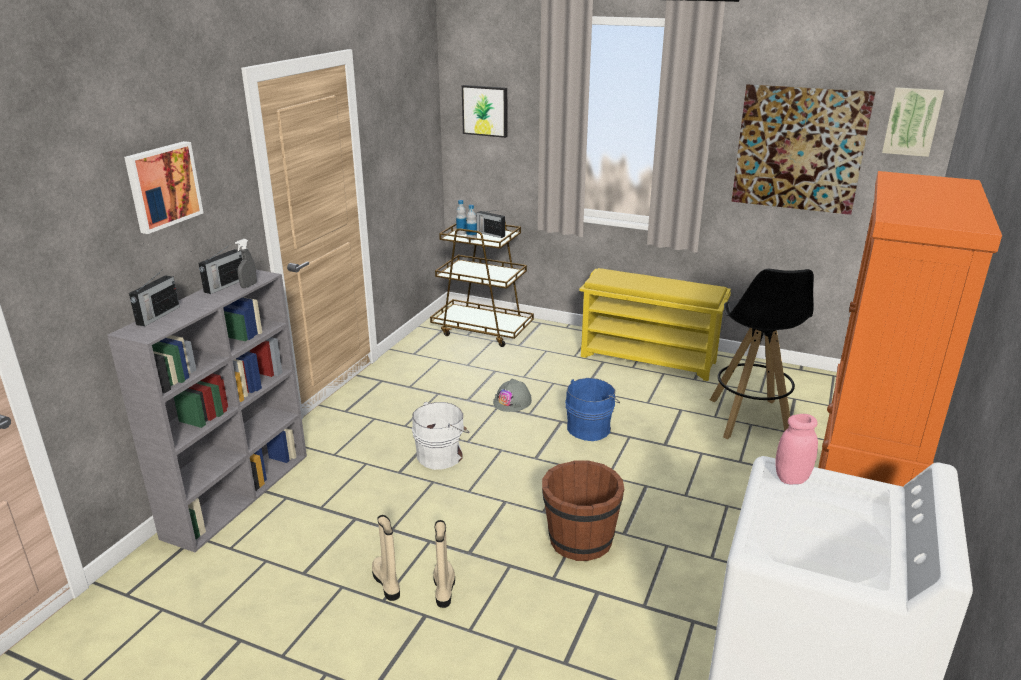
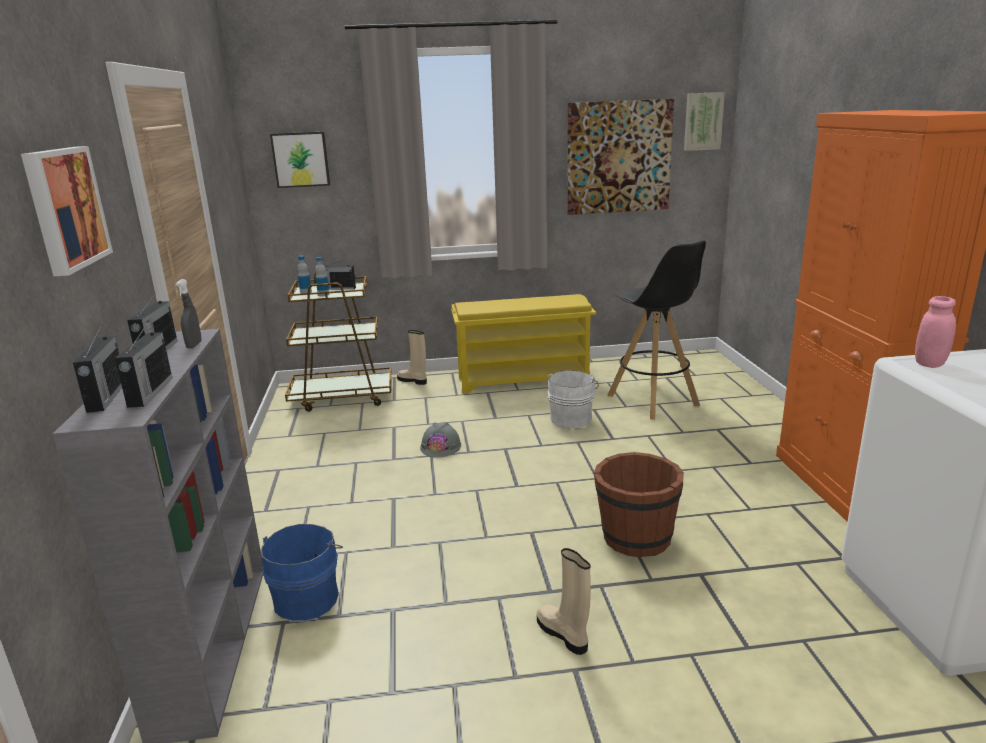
camera: 30 degrees left, 5 degrees down
(179, 319) = (149, 392): none -> radio
(387, 583) = (500, 657): beige boot -> beige boot (413, 381)
(441, 455) = (422, 515): white bucket -> white bucket (572, 418)
(590, 428) = (537, 446): blue bucket -> blue bucket (308, 597)

